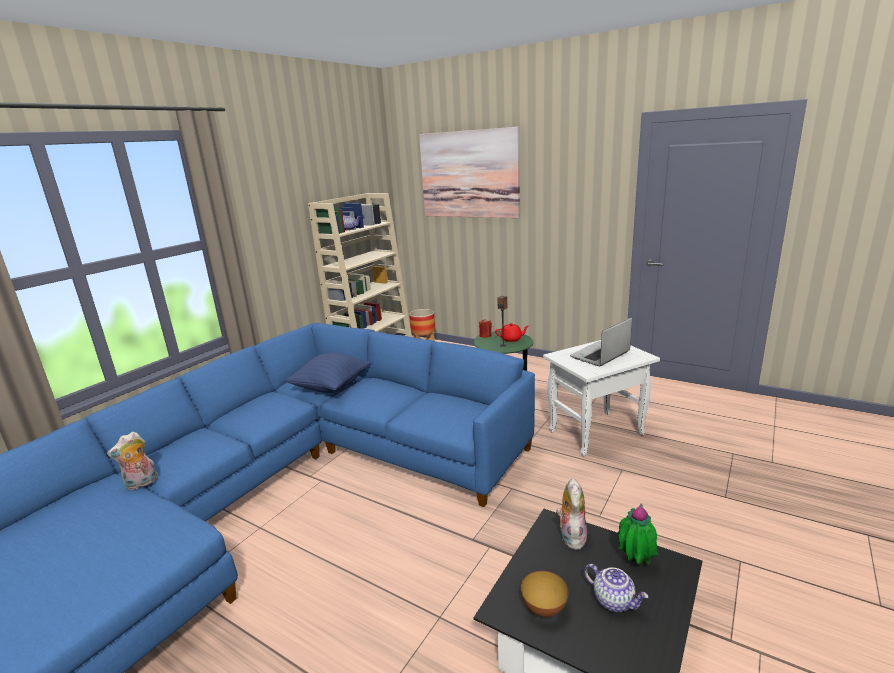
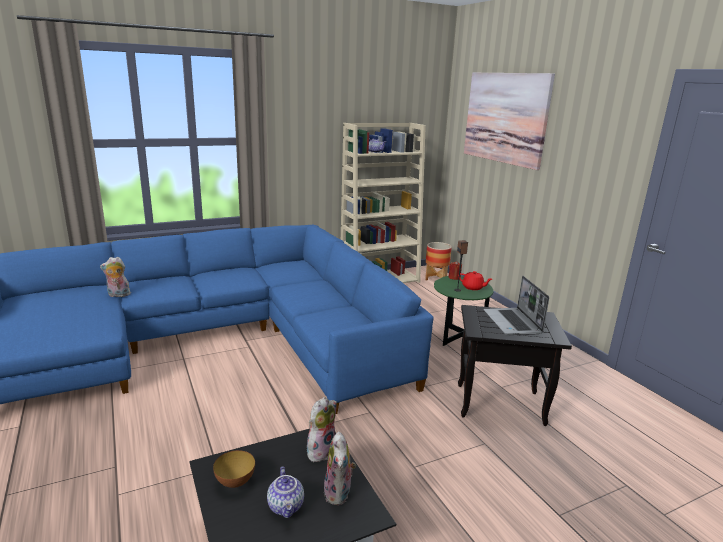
camera: 30 degrees right, 0 degrees up
(331, 387) = (290, 278): blue pillow -> none
(595, 434) = (498, 404): white side table -> black side table
(600, 355) = (513, 323): laptop -> laptop turned 90 degrees counterclockwise
(635, 563) = (339, 493): potted plant -> plush toy

